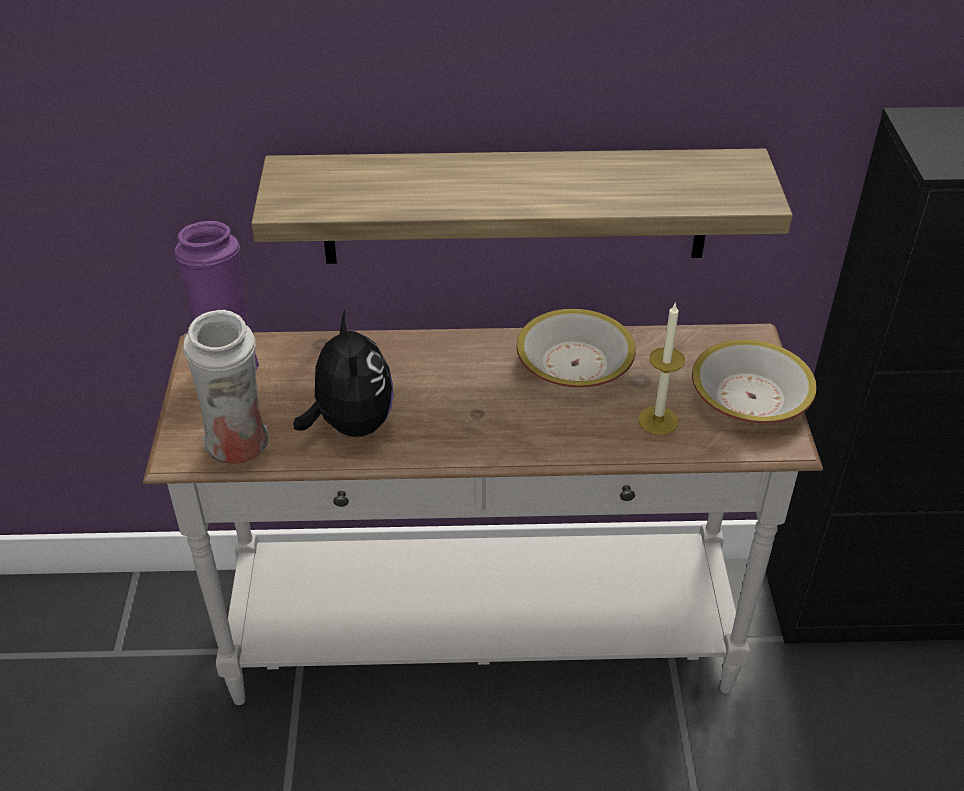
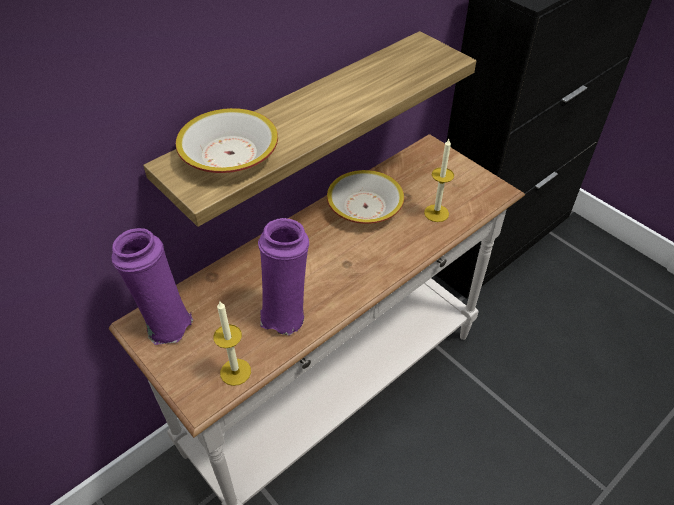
camera: 40 degrees left, 5 degrees up
(239, 447) = (235, 372): white vase -> candle
(350, 424) = (285, 314): plush toy -> purple vase
(751, 398) = (462, 177): bowl -> bowl (230, 154)

